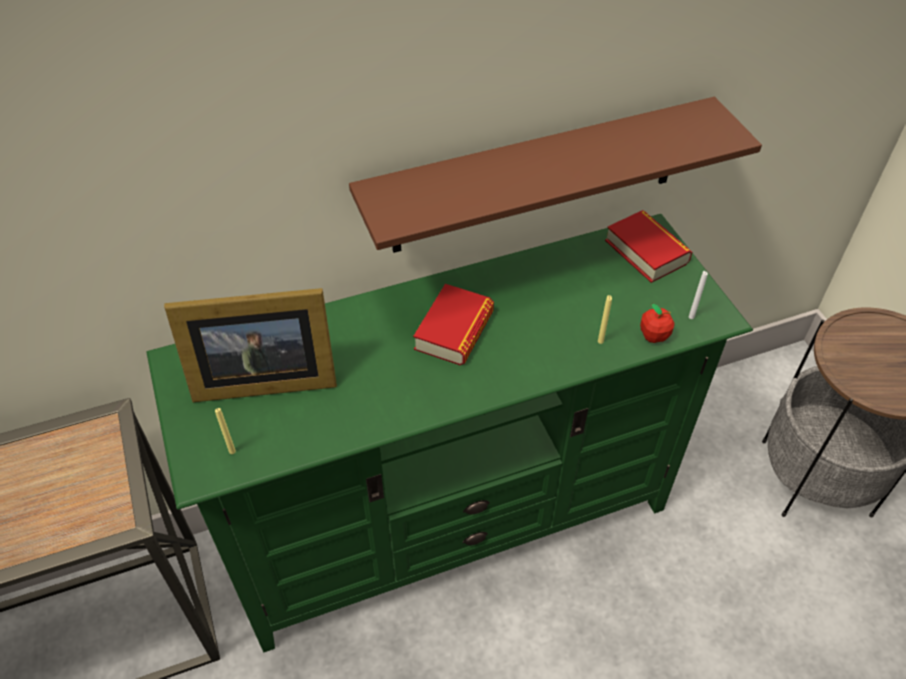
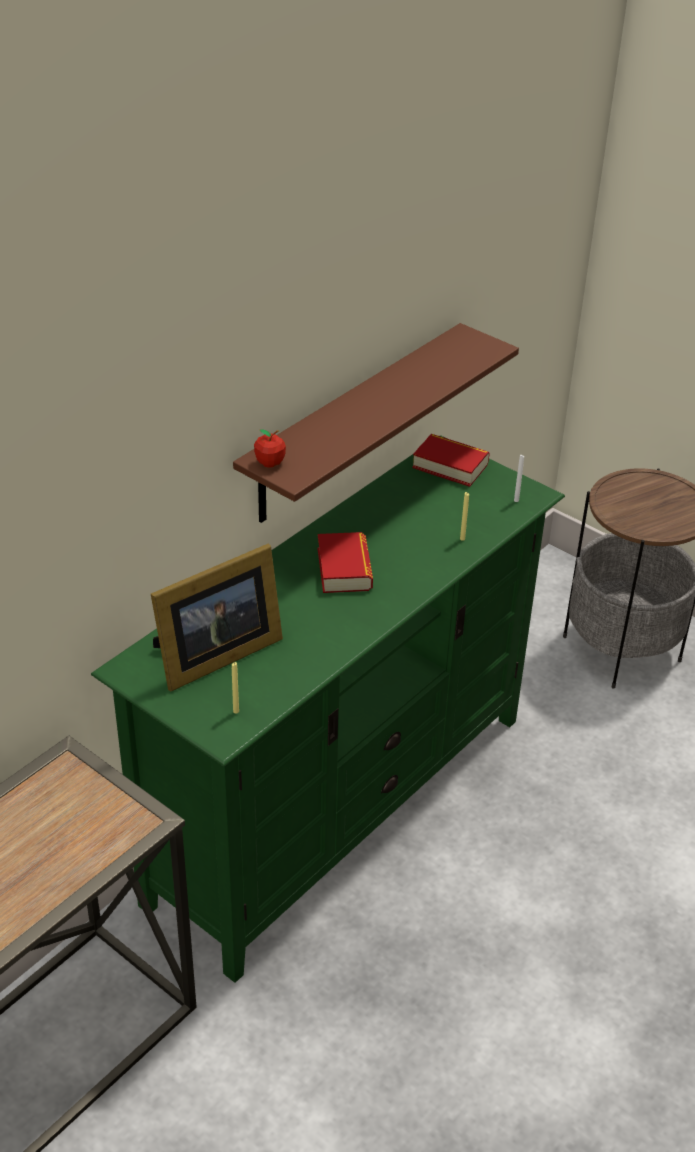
camera: 30 degrees left, 10 degrees down
(653, 336) = (498, 522): apple -> apple (270, 463)

